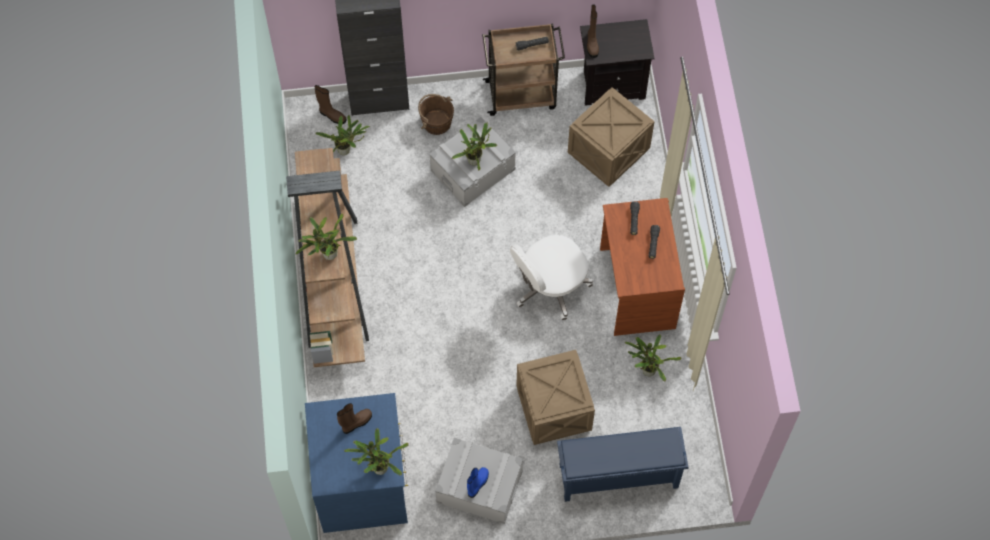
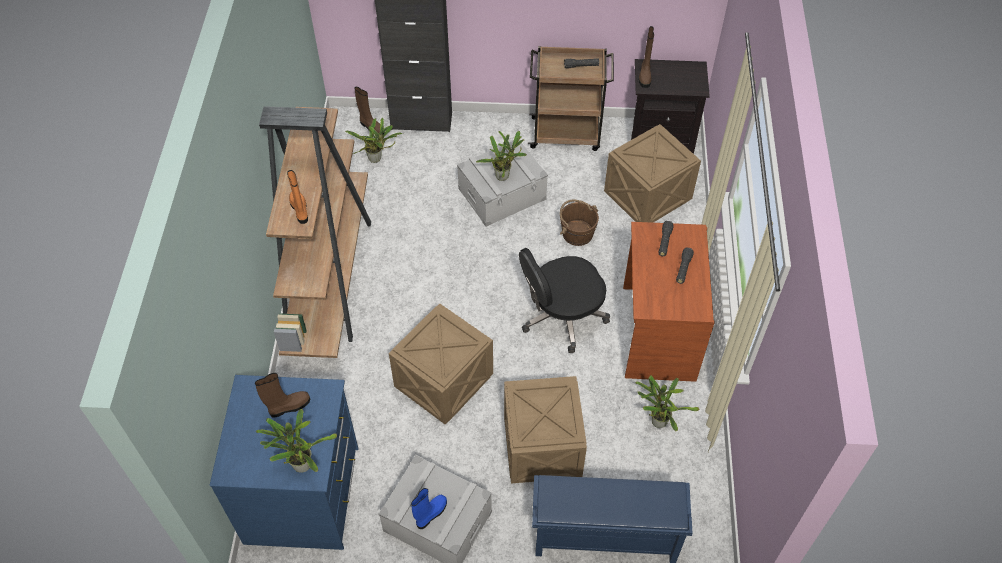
camera: 10 degrees right, 10 degrees down
(327, 254) = (300, 210): potted plant -> orange boot
(436, 122) = (474, 146): brown bucket -> brown bucket (577, 233)
(458, 363) = (444, 380): none -> crate
(550, 286) = (561, 316): white office chair -> black office chair

